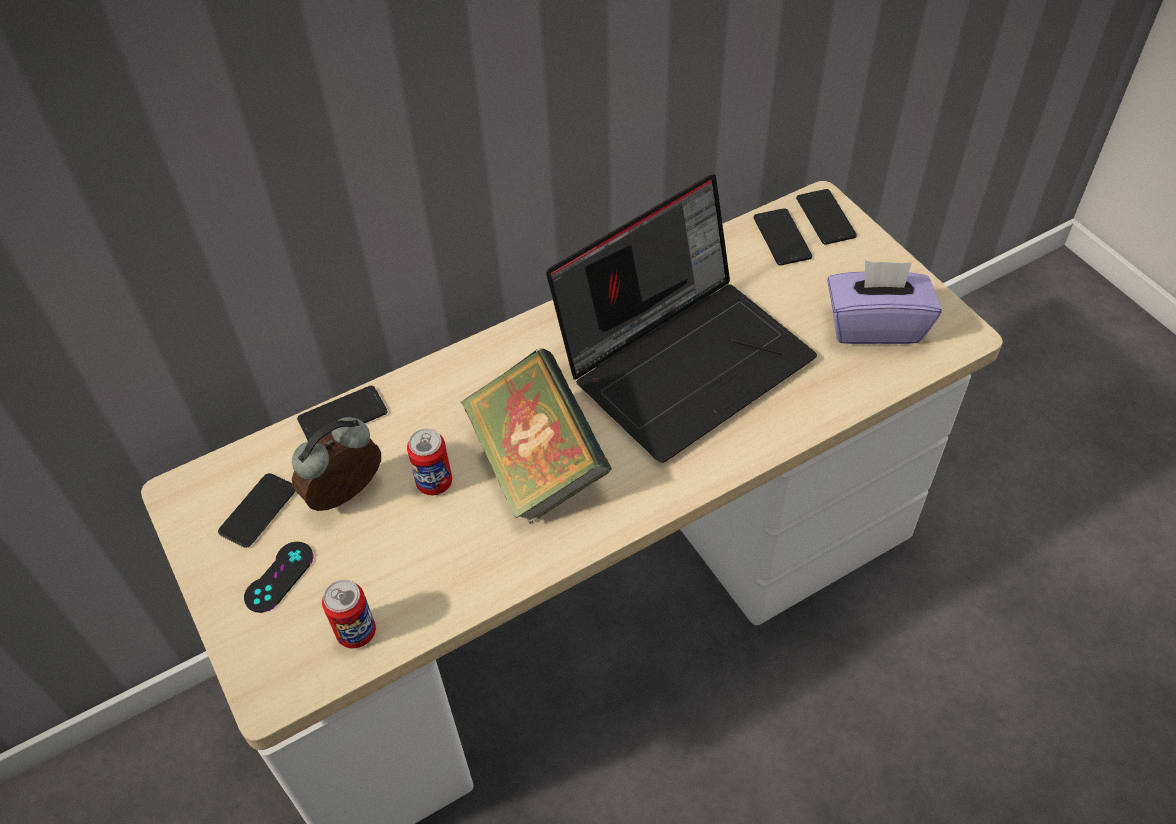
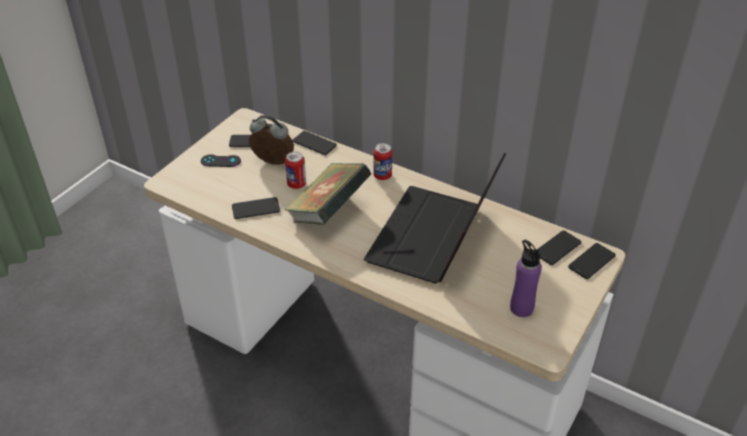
camera: 60 degrees right, 10 degrees down
(356, 632) = (206, 193): can -> can (382, 176)
(457, 567) = (256, 209): none -> phone
(685, 359) = (433, 239): laptop -> laptop turned 90 degrees clockwise
(875, 325) = (521, 308): purple tissue box -> purple bottle

